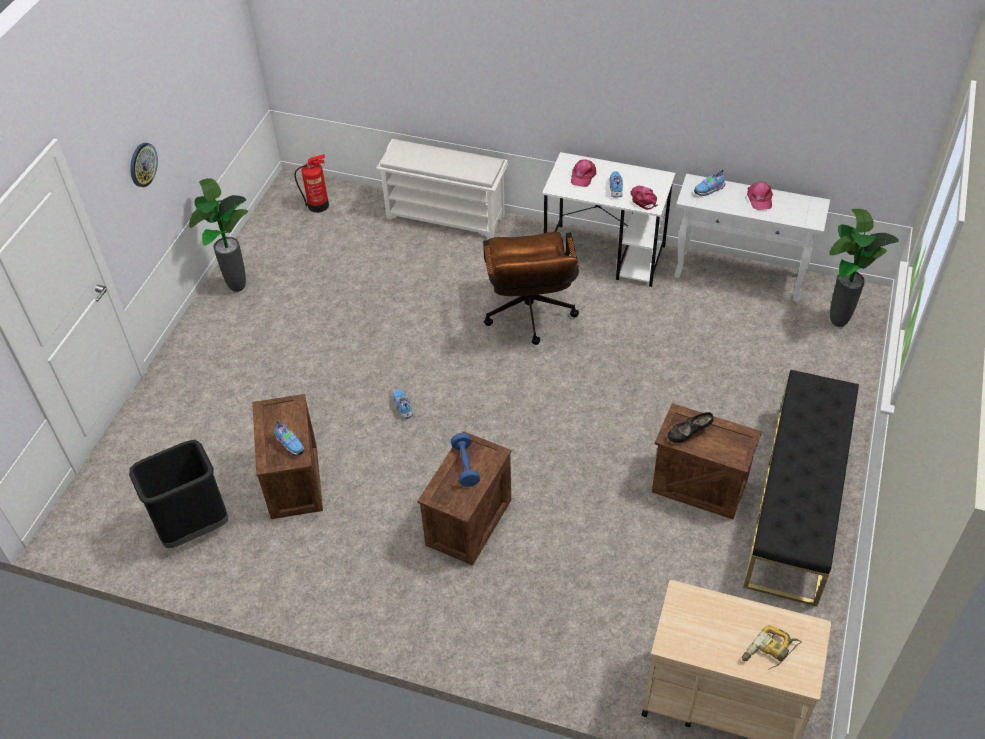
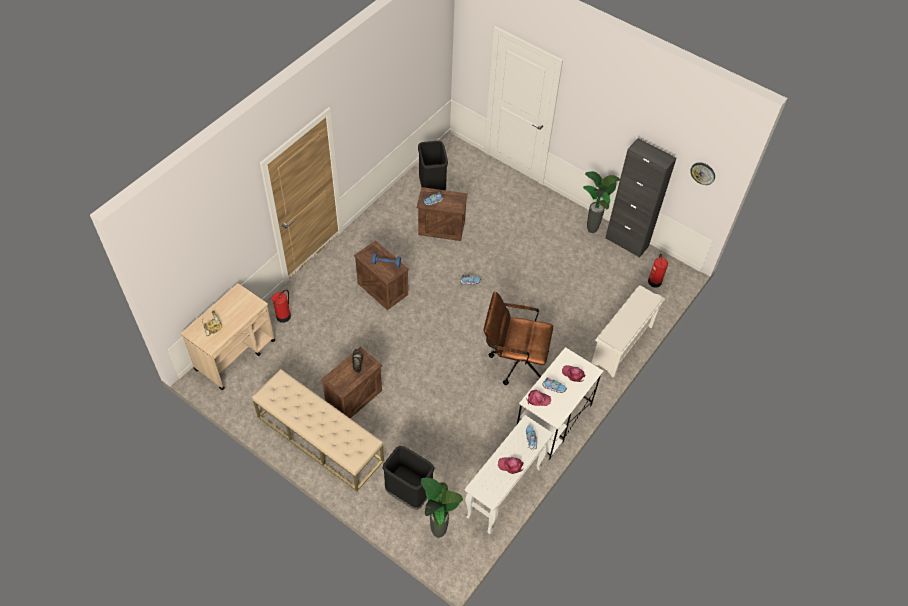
camera: 105 degrees right, 5 degrees up
(142, 164) = (600, 131): wall clock -> wall clock (703, 173)
(250, 246) = (626, 242): none -> black cabinet
(601, 656) = (283, 316): none -> fire extinguisher
(797, 503) = (319, 438): black bench -> beige bench
(807, 368) = (409, 493): none -> black trash can

